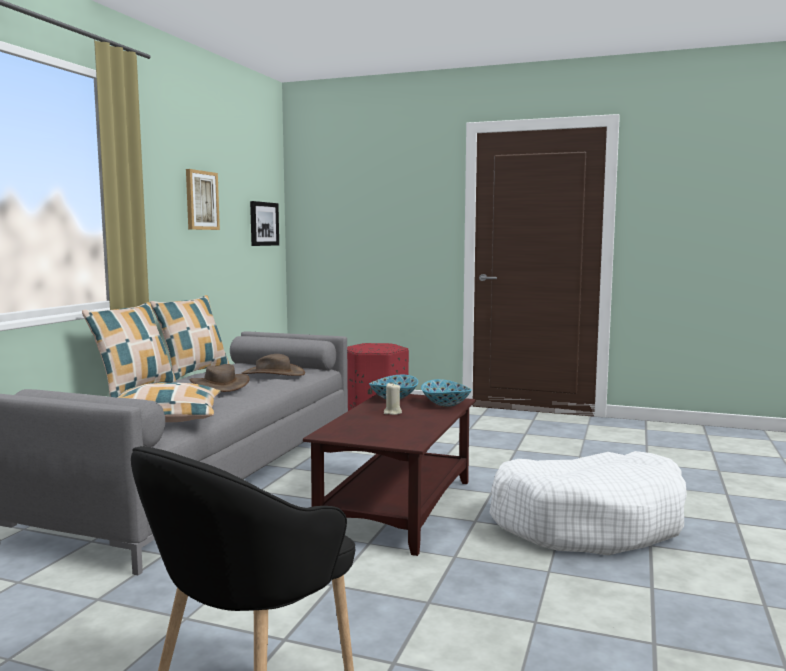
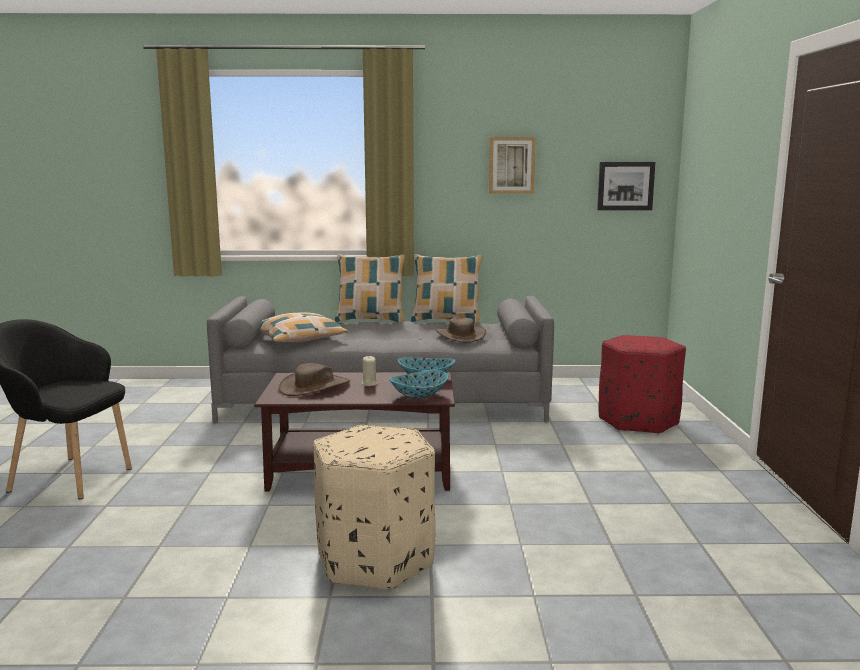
camera: 70 degrees right, 5 degrees up
(220, 385) = (401, 331): brown hat -> brown hat (315, 387)
(589, 523) = (374, 559): white dog bed -> beige ottoman

